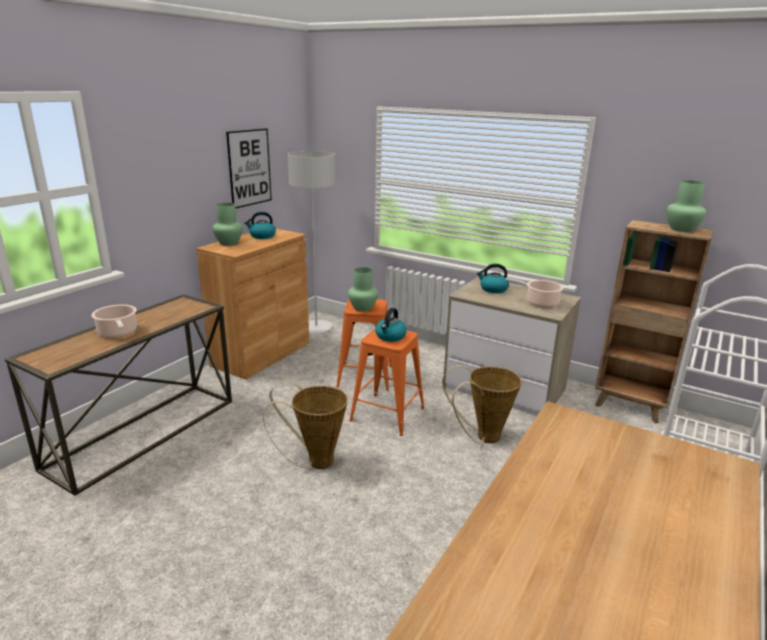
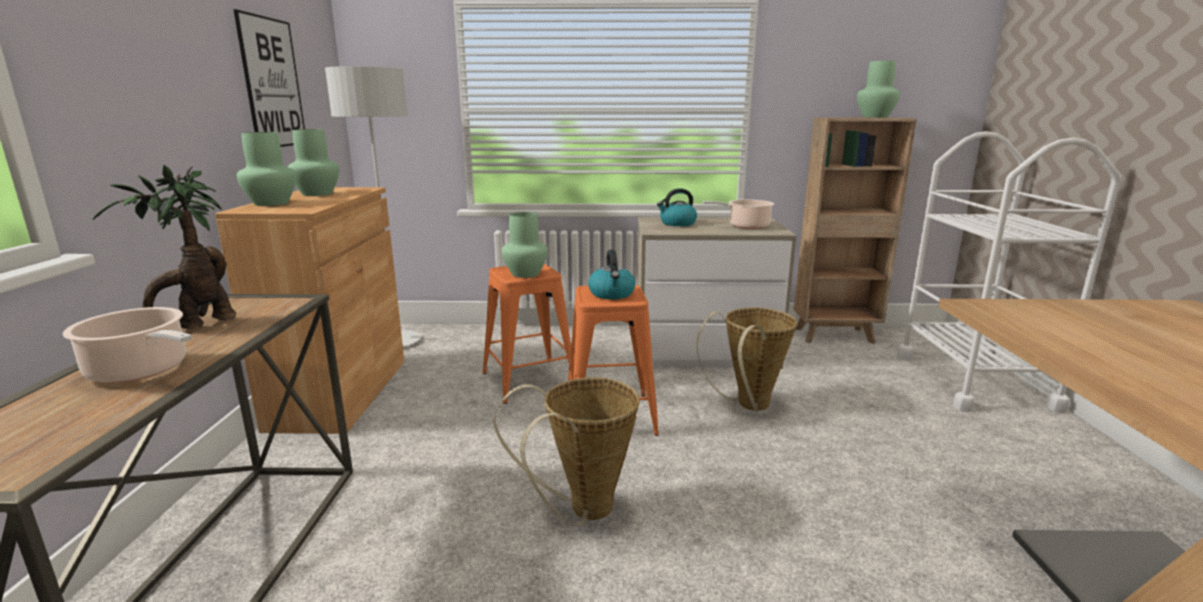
camera: 30 degrees left, 5 degrees down
(157, 312) = (199, 324): none -> potted plant
(262, 236) = (318, 194): kettle -> green vase

